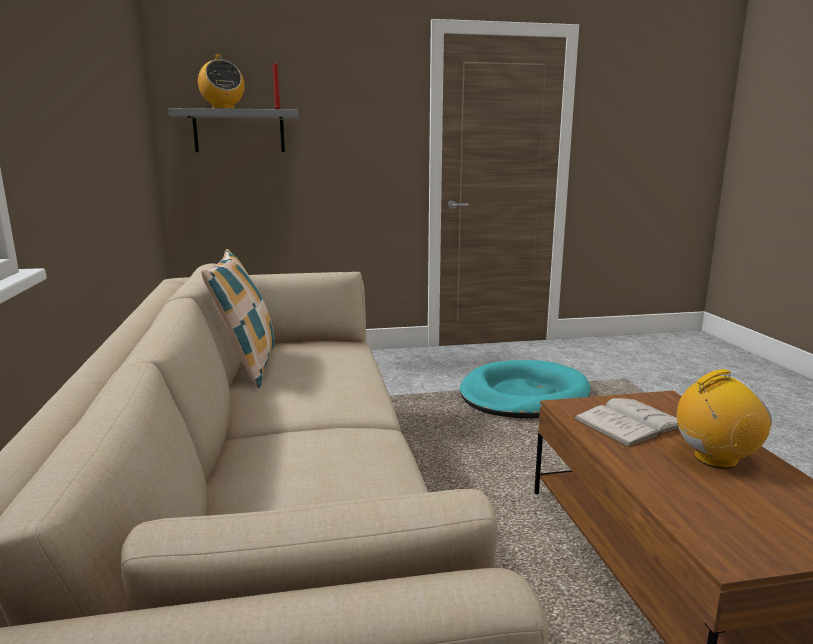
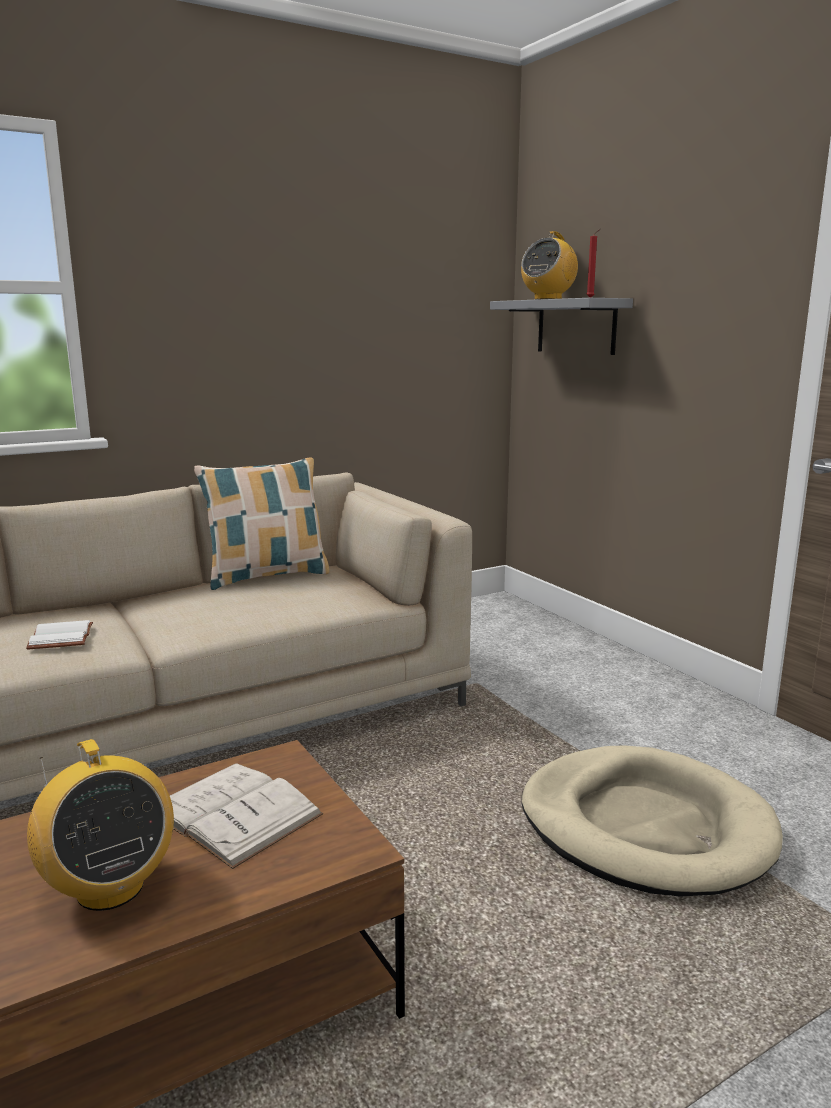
camera: 70 degrees right, 0 degrees up
(336, 451) = (63, 638): none -> white book
(523, 395) = (645, 826): turquoise dog bed -> beige dog bed

